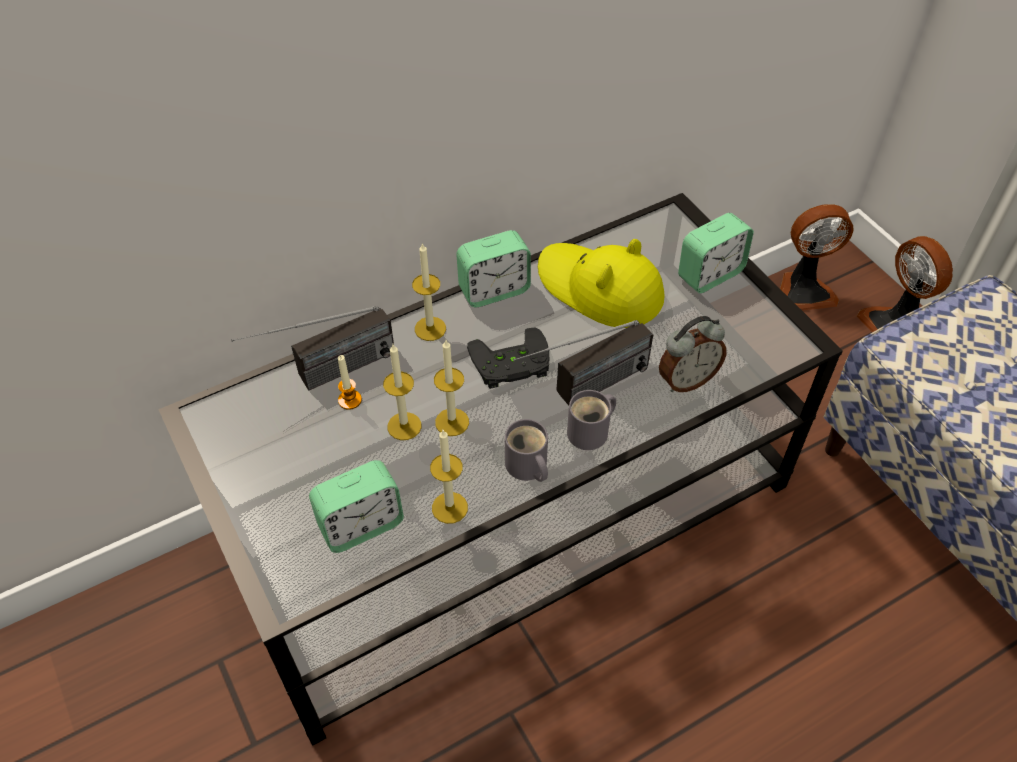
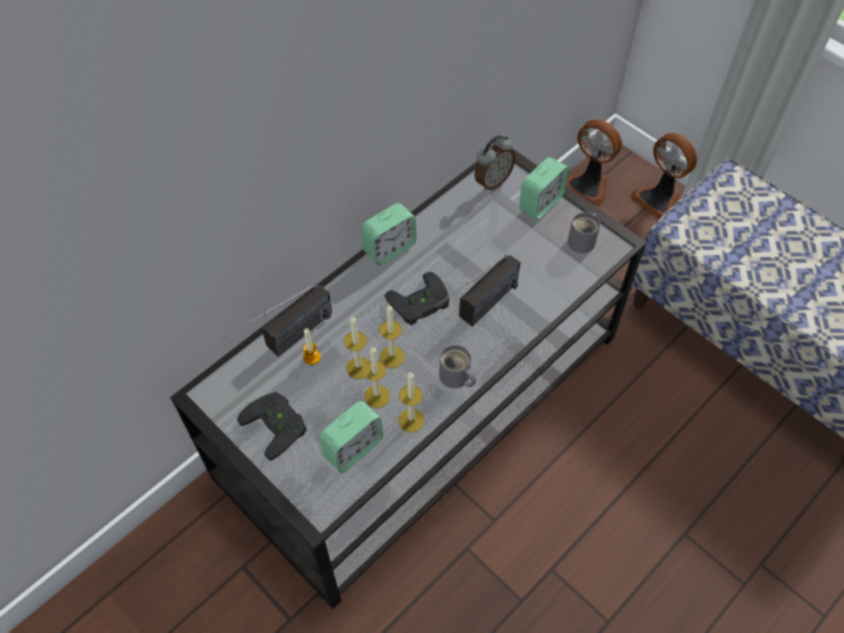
camera: 15 degrees left, 5 degrees up
(277, 473) = (278, 424): none -> black game controller
(430, 328) = (352, 288): candle -> candle (377, 396)
(591, 432) = (492, 341): grey mug -> grey mug (583, 241)
(599, 289) = (465, 231): yellow hat -> none
(686, 380) = (547, 287): alarm clock -> alarm clock (492, 181)
(803, 291) = (588, 185): fan -> fan turned 60 degrees clockwise

